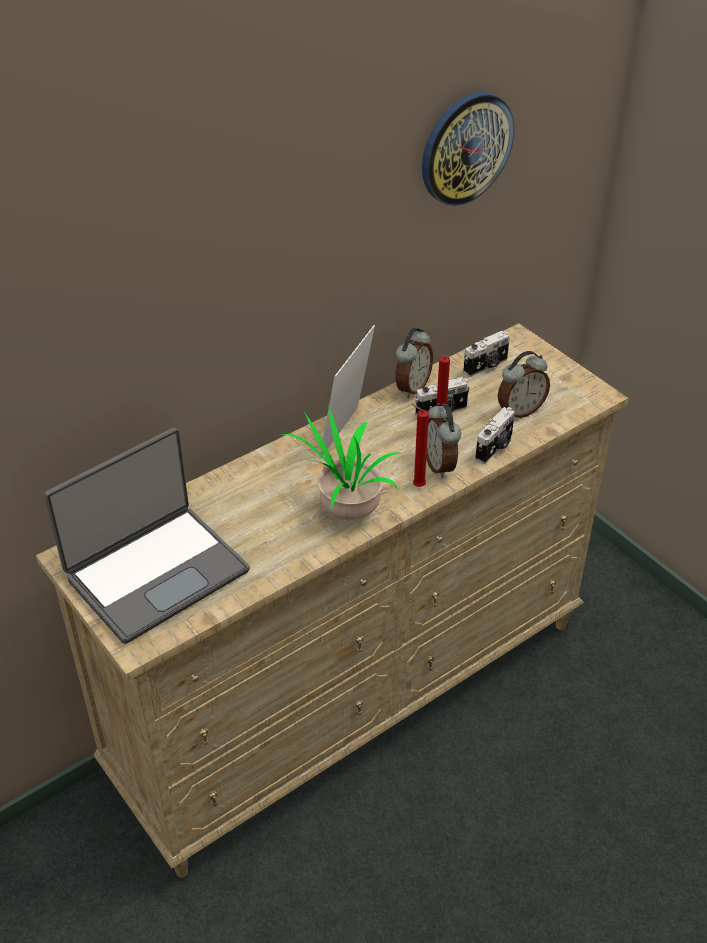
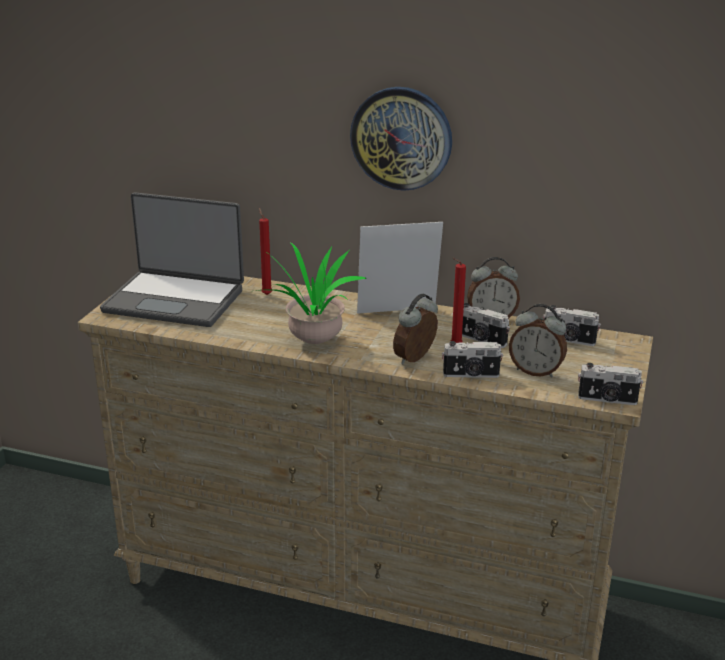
camera: 55 degrees right, 15 degrees down
(416, 486) = (378, 357): red candle -> red candle (266, 294)
(465, 148) = (594, 105): wall clock -> wall clock (401, 138)
(592, 399) = (607, 400): none -> camera

